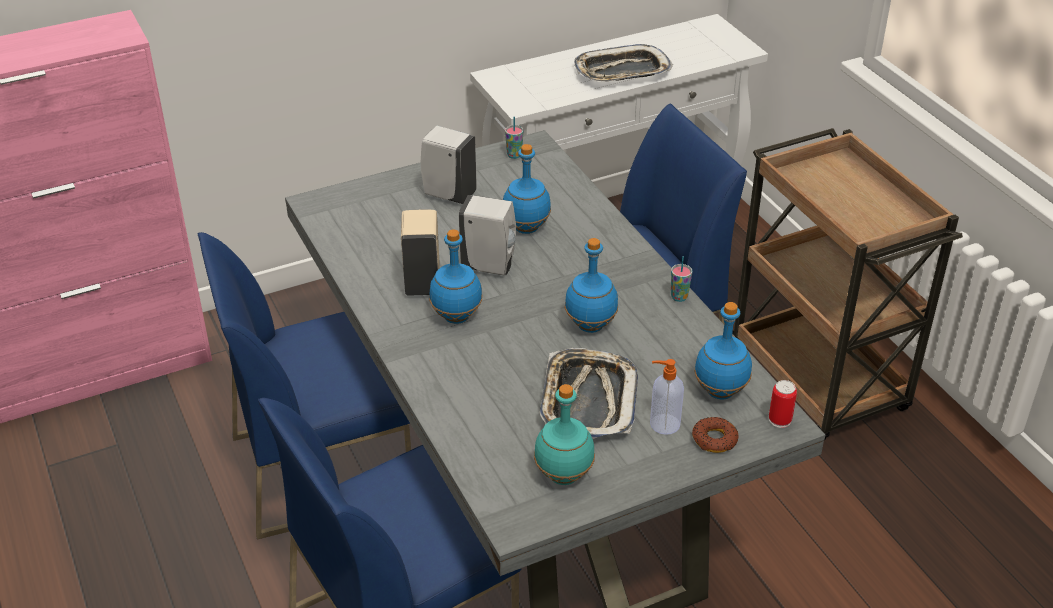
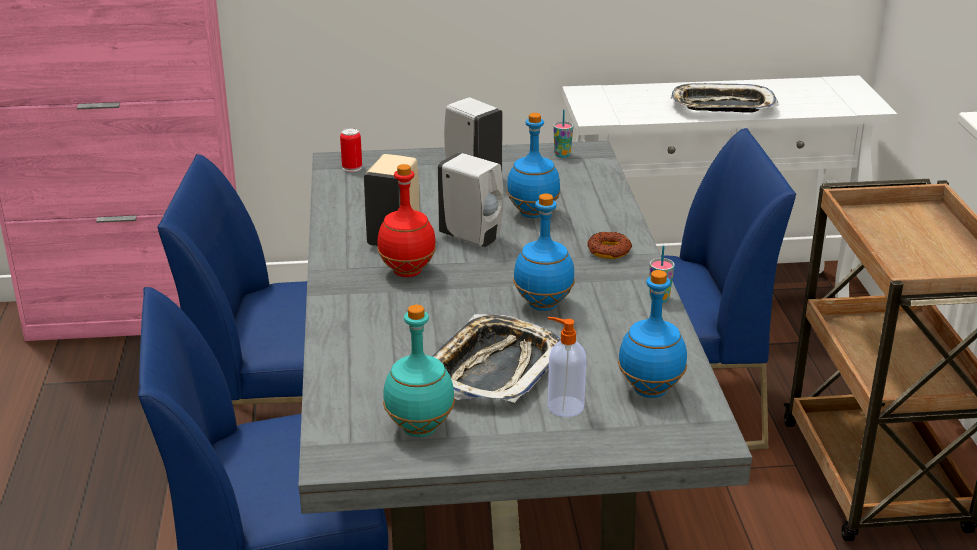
camera: 20 degrees right, 10 degrees down
(456, 317) = (407, 272): blue bottle -> red bottle
(714, 439) = (614, 433): donut -> donut (609, 251)
(780, 420) = (704, 431): can -> can (352, 168)

